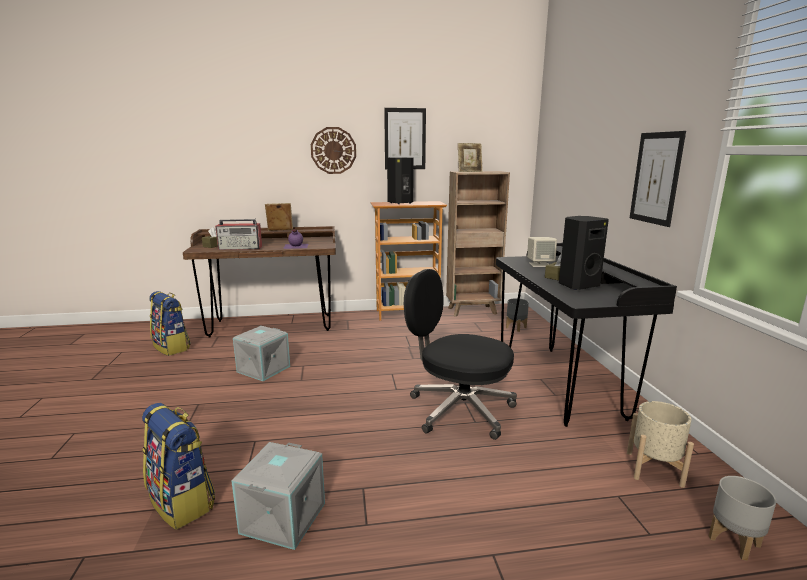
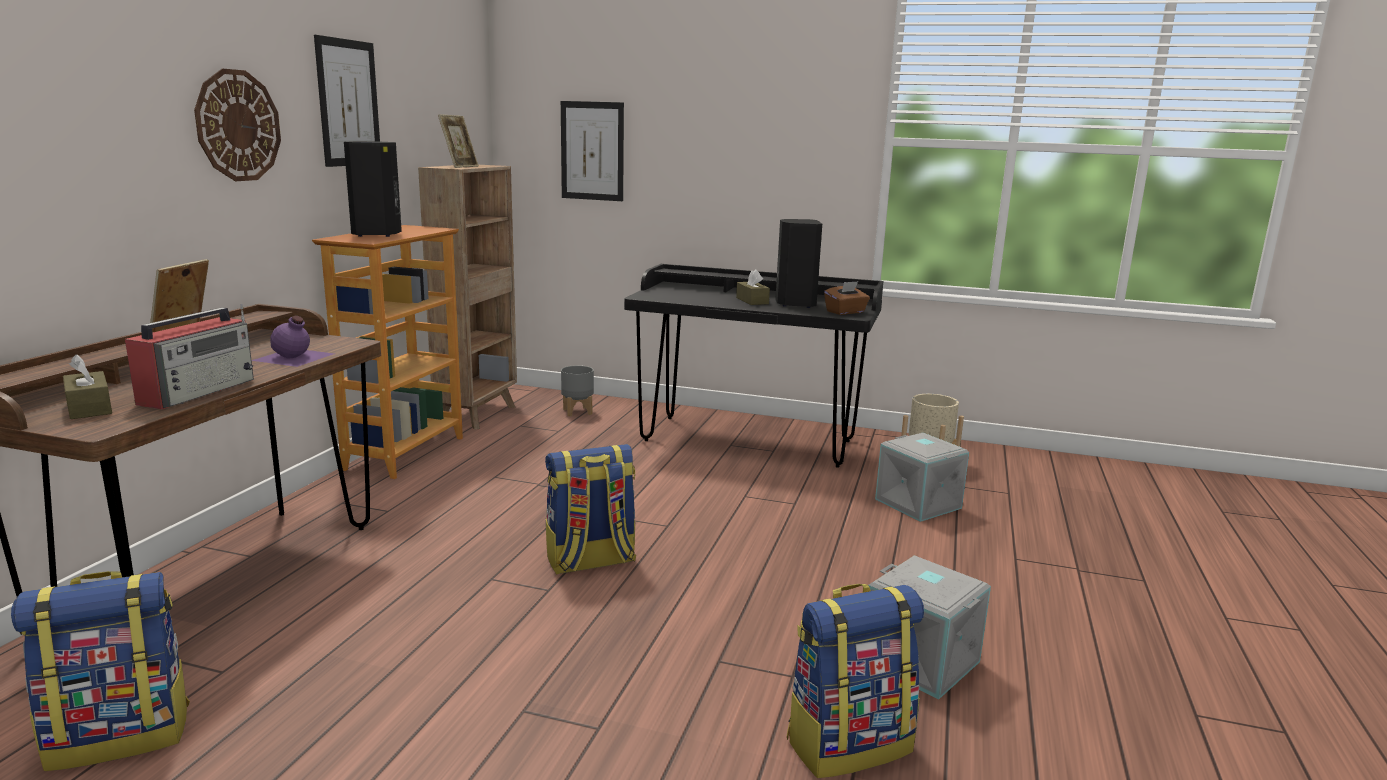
camera: 65 degrees left, 0 degrees up
(263, 369) = (451, 619): grey storage box -> grey storage box (916, 504)
(336, 381) = (590, 562): none -> backpack
(458, 409) = (759, 504): black office chair -> none
(540, 264) = (693, 295): beige speaker -> none
(586, 299) = (845, 312): none -> brown tissue box
(656, 178) = (794, 170): picture -> picture (592, 151)
(733, 542) = (1025, 471): grey planter -> none

